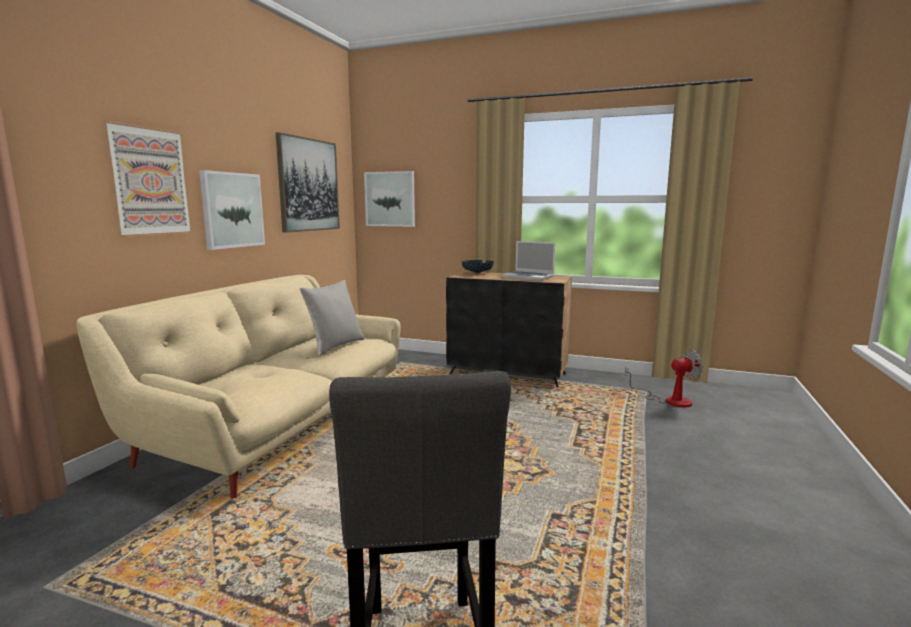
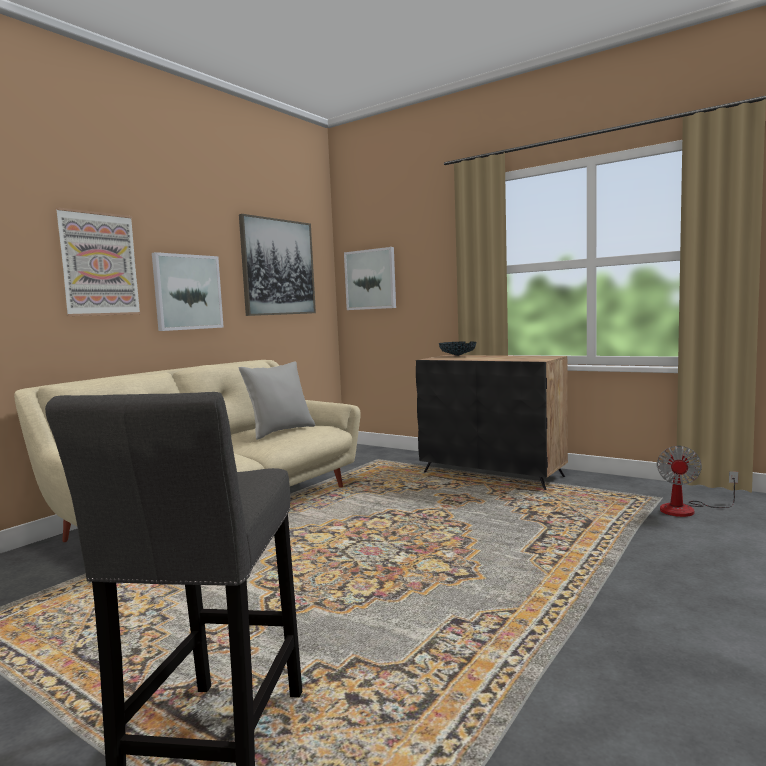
camera: 15 degrees right, 5 degrees down
(529, 277) = (511, 357): laptop -> none
(669, 400) = (687, 509): fan -> fan turned 105 degrees clockwise

